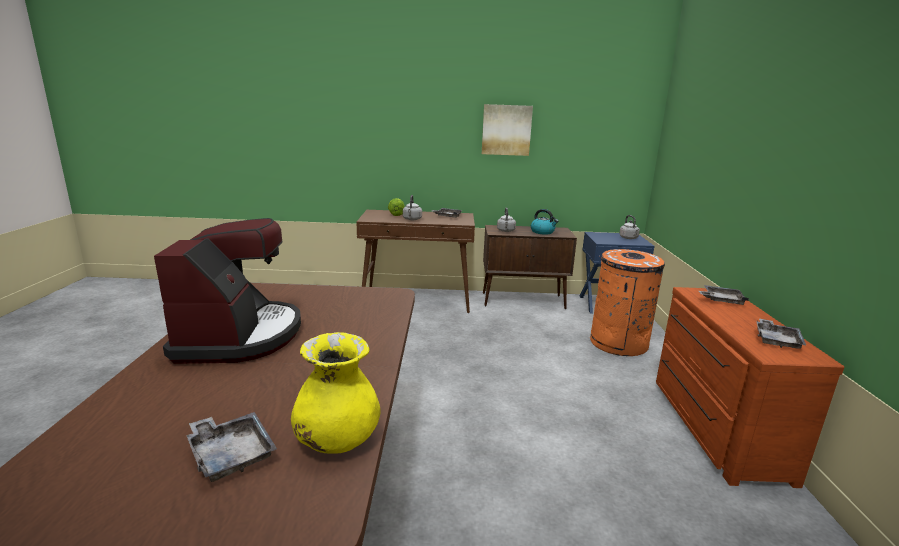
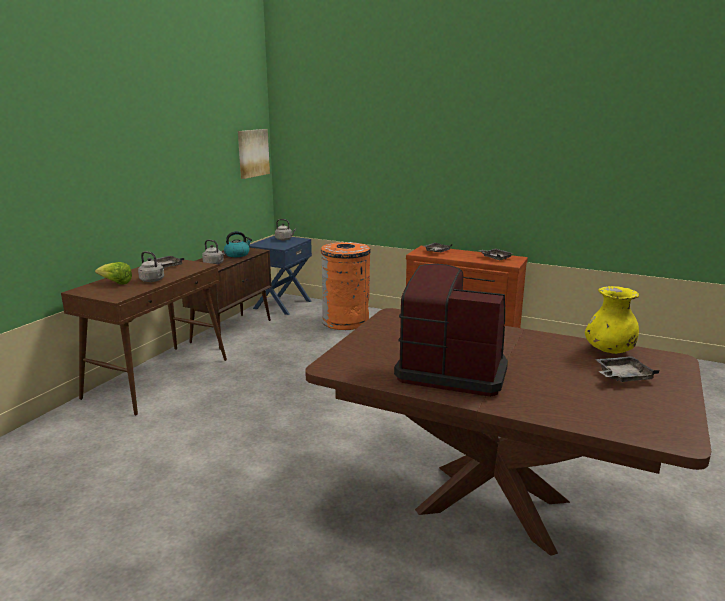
camera: 65 degrees left, 0 degrees up
(506, 130) = (175, 157): picture -> picture (252, 153)

